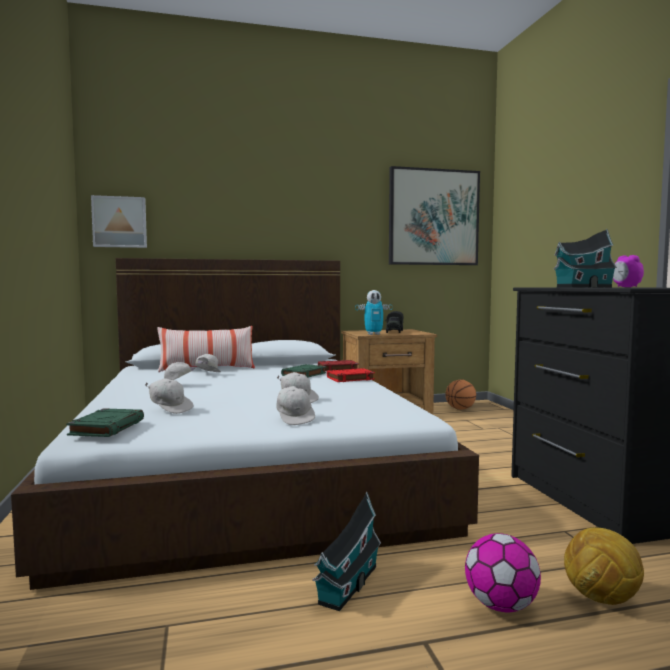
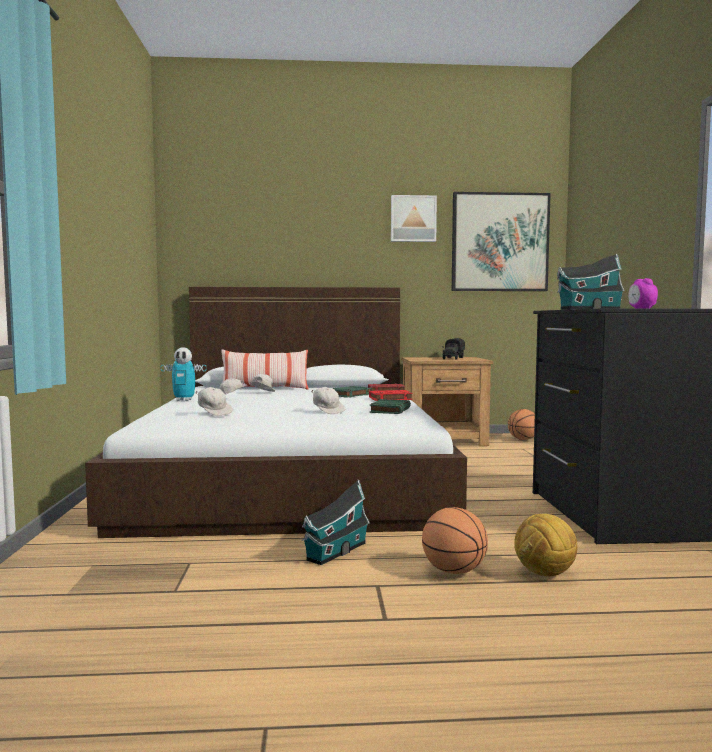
camera: 10 degrees right, 0 degrees up
(107, 427) = (159, 422): green book -> green book (390, 410)
(120, 222) = (193, 253): picture -> picture (413, 219)
(295, 418) = (313, 422): white cap -> none
(373, 334) = (428, 360): toy robot -> toy robot (184, 400)
(501, 606) = (454, 571): football -> basketball

